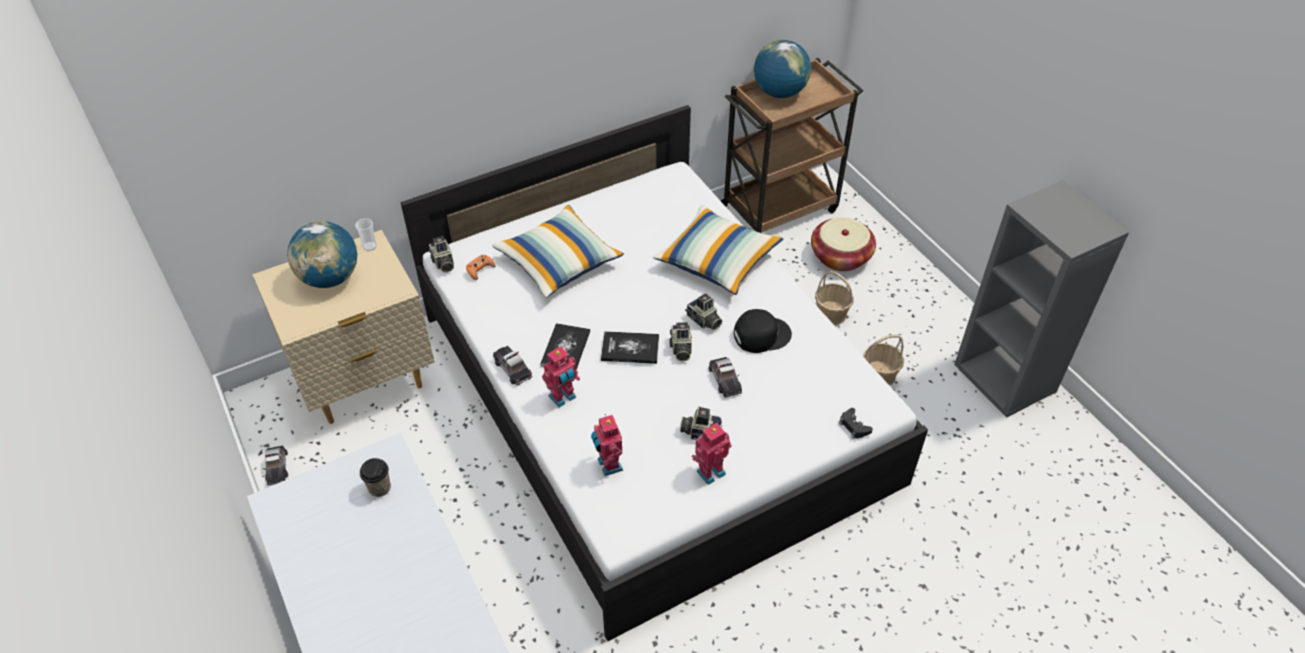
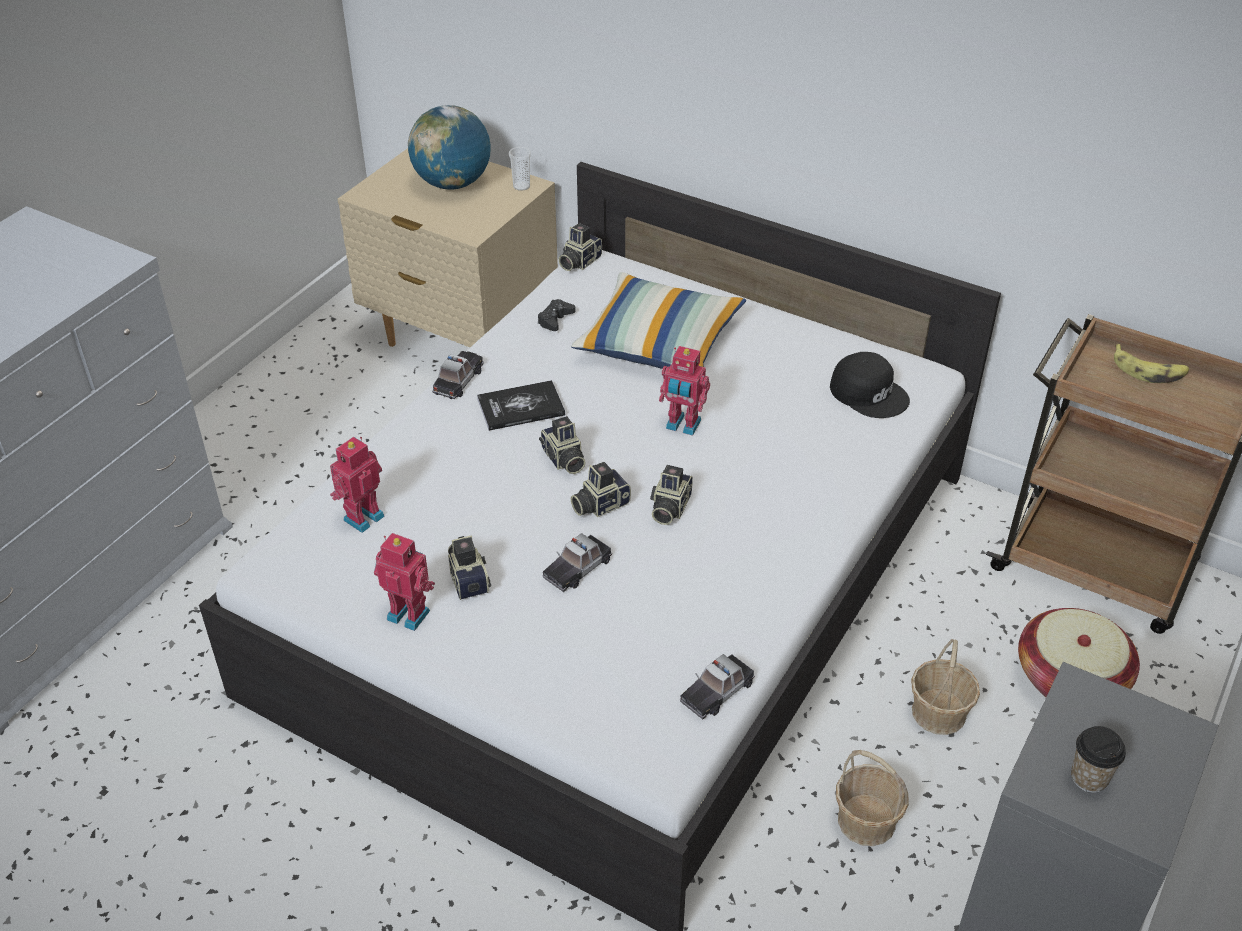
camera: 60 degrees right, 5 degrees down
(276, 467) = (310, 338): toy car -> toy car (717, 691)
(379, 488) = (72, 274): cup -> cup (1089, 778)
(480, 269) = (590, 290): orange game controller -> none
(563, 398) = (442, 437): toy robot -> toy robot (682, 426)
(630, 348) = (563, 459): book -> camera
(717, 261) = (795, 478): pillow -> none
(761, 334) = (691, 573): black cap -> black cap (869, 393)
(779, 93) = (1148, 370): globe -> banana
(854, 426) = (590, 738): black game controller -> black game controller (555, 319)

